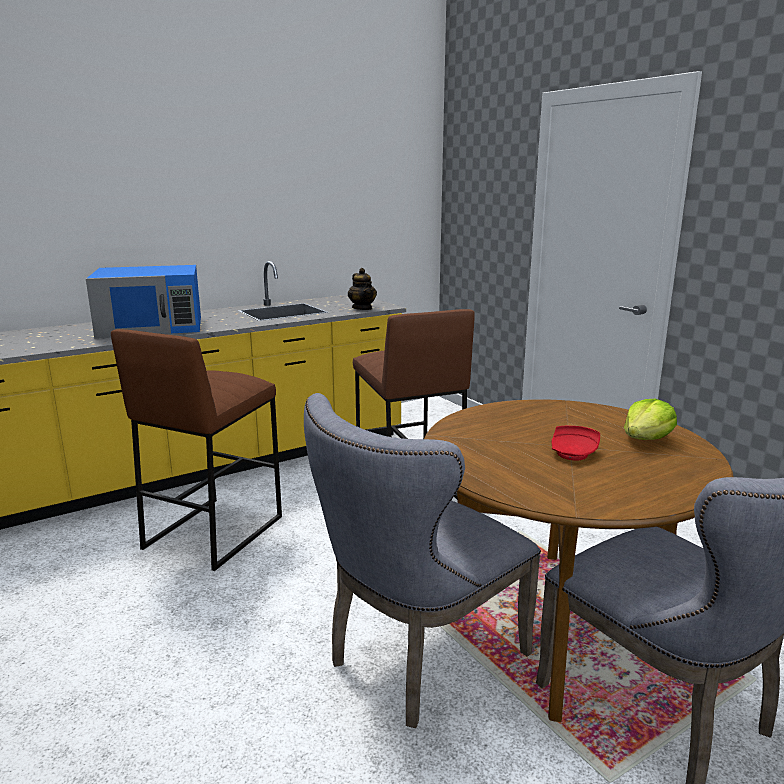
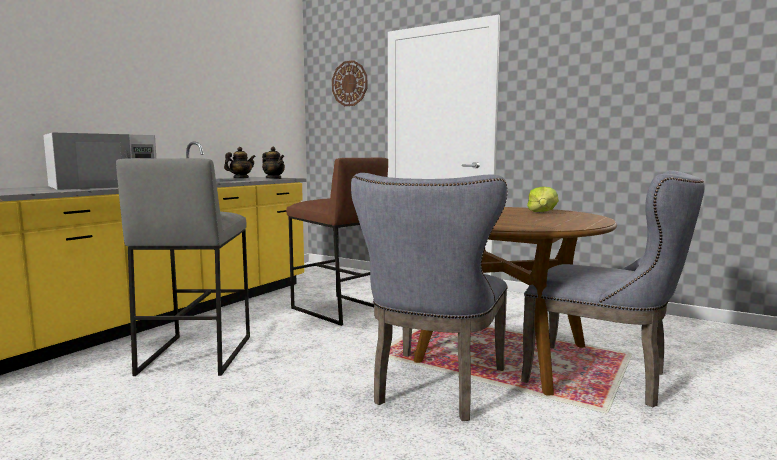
camera: 25 degrees left, 10 degrees down
(152, 326) = (104, 186): blue microwave -> white microwave
(213, 531) = (195, 354): brown stool -> grey stool
(329, 302) = (240, 178): none -> teapot
(492, 166) = (349, 83): none -> wall clock
(573, 453) = (514, 217): red plate -> none

